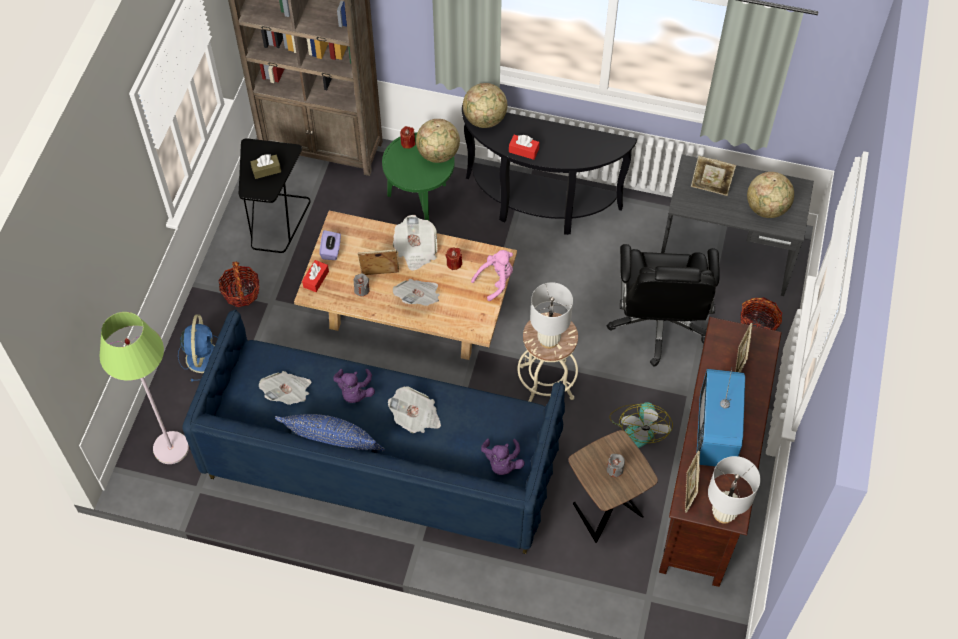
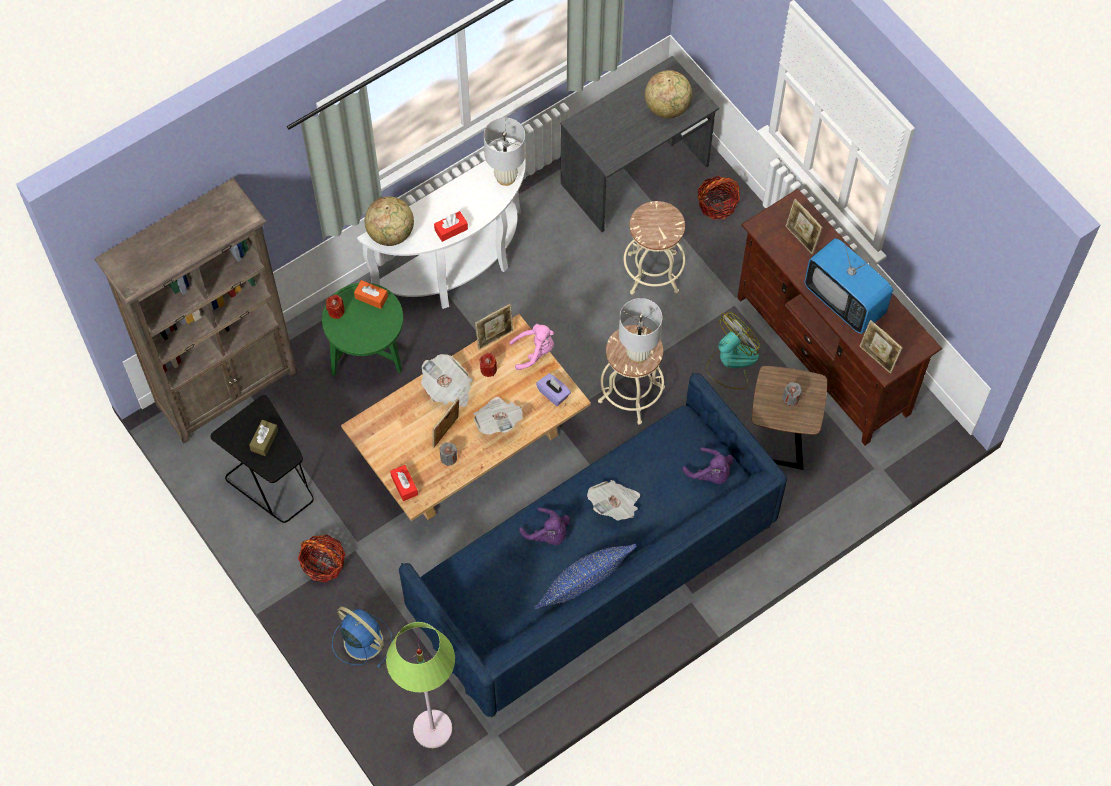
camera: 50 degrees left, 5 degrees up
(288, 394) = (505, 585): newspaper -> none
(331, 251) = (386, 453): purple tissue box -> purple tissue box (553, 394)
(438, 154) = (371, 297): globe -> orange tissue box
(495, 281) = (534, 351): pink plush toy -> pink plush toy turned 75 degrees clockwise
(539, 207) = (459, 269): black console table -> white console table
(638, 428) = (731, 362): fan -> fan turned 90 degrees counterclockwise
(659, 324) = (653, 272): black office chair -> beige stool
(710, 189) = (613, 131): picture frame -> picture frame (495, 338)
(723, 513) = (913, 349): white table lamp -> white table lamp (505, 177)

